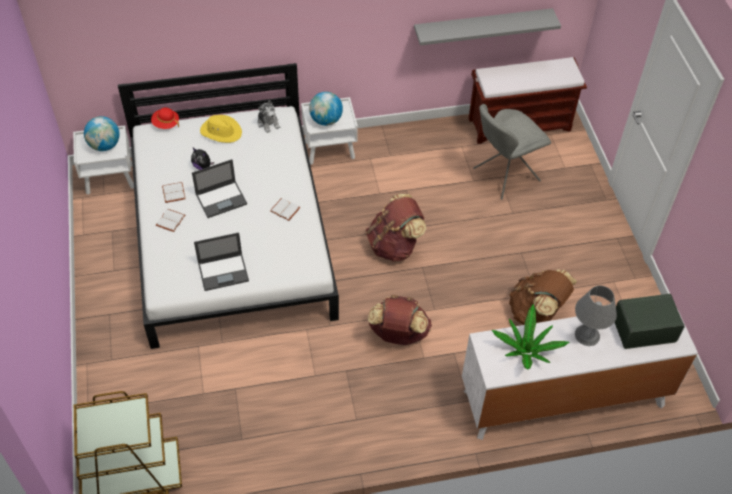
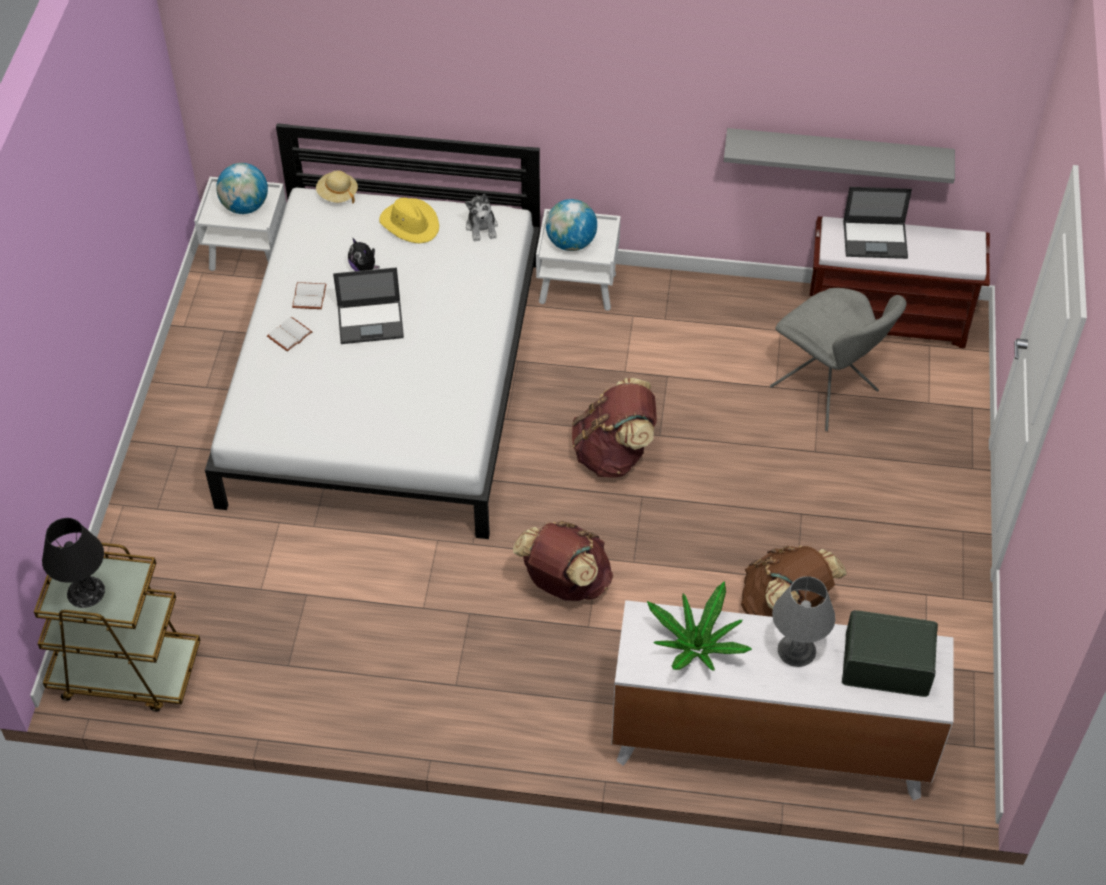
camera: 20 degrees right, 0 degrees up
(106, 430) = (86, 591): none -> black table lamp
(166, 124) = (337, 194): red hat -> beige hat
(224, 272) = (333, 425): laptop -> laptop (876, 239)
(285, 209) = (455, 359): white book -> none
(504, 175) = (827, 391): grey chair -> grey chair turned 120 degrees counterclockwise

